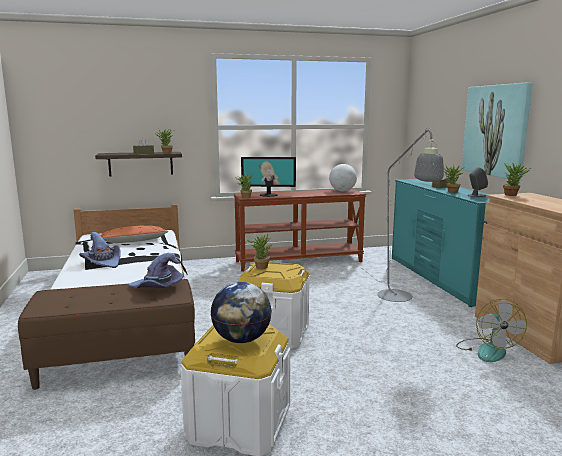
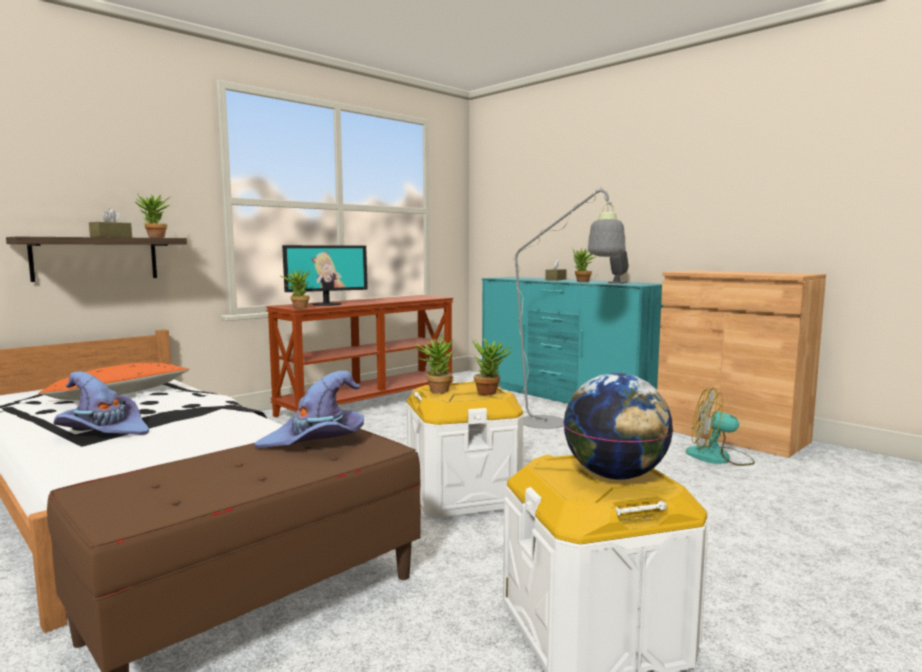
camera: 30 degrees left, 5 degrees down
(342, 191) = (416, 297): globe -> none
(487, 350) = (719, 458): fan -> fan turned 135 degrees clockwise
(496, 130) = (626, 204): picture -> none
(513, 195) = (688, 271): potted plant -> potted plant (490, 392)

